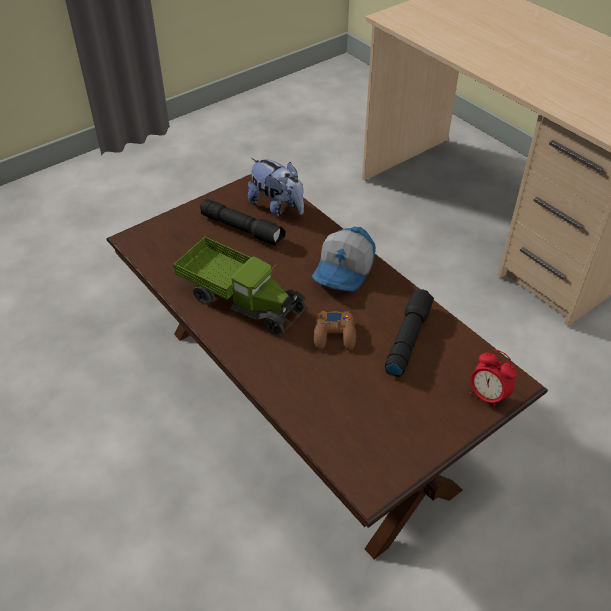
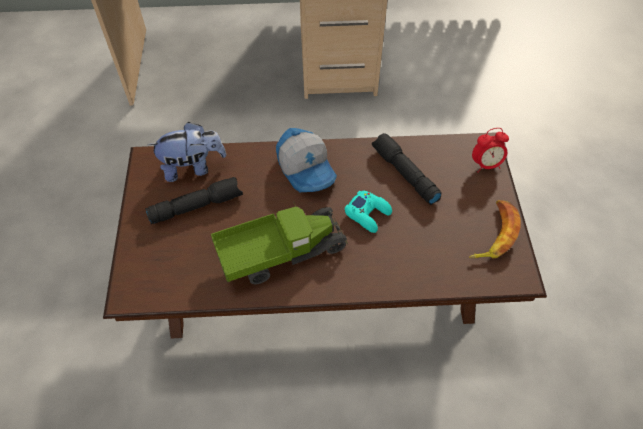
camera: 55 degrees left, 10 degrees up
(335, 335) = (368, 214): brown game controller -> turquoise game controller
(403, 442) = (494, 234): none -> banana

